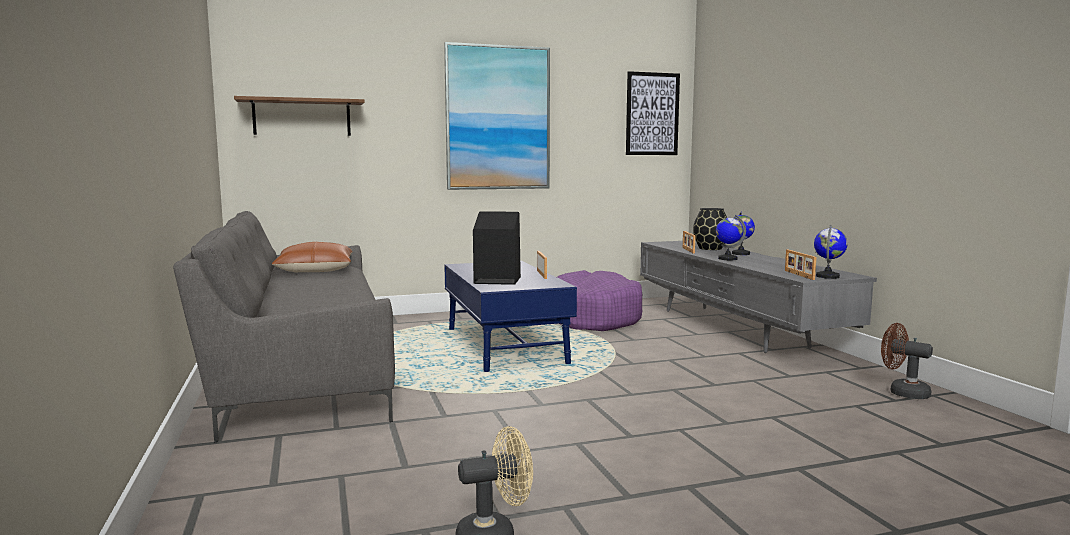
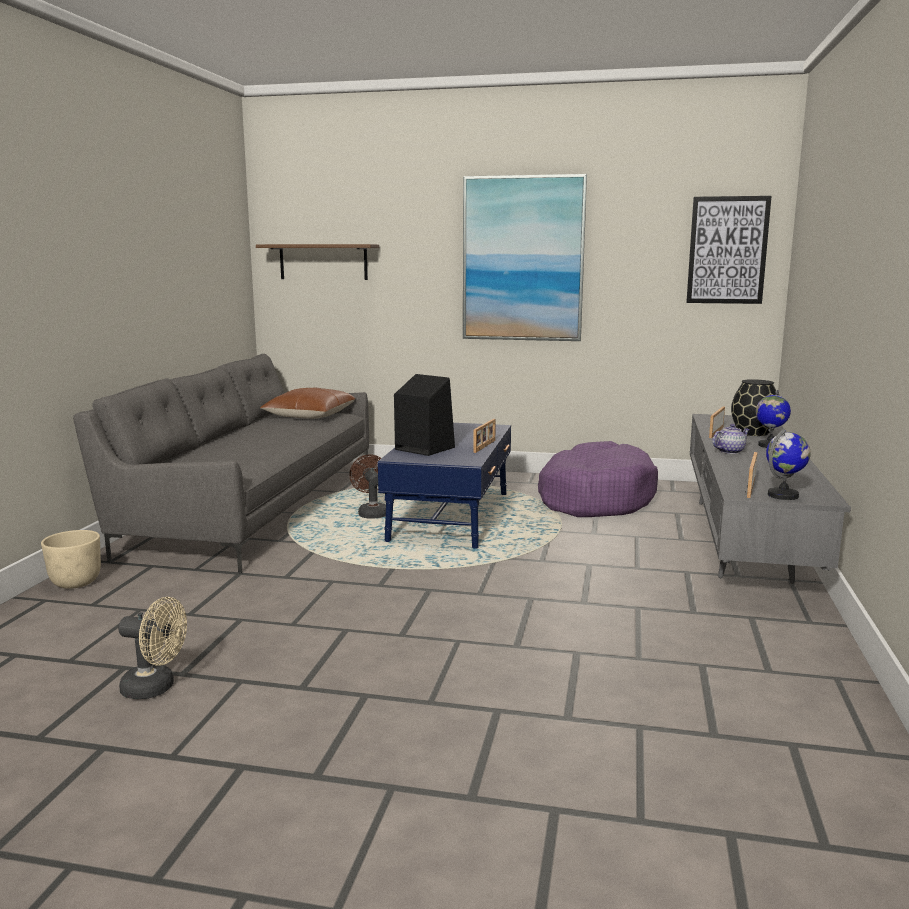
camera: 30 degrees right, 5 degrees up
(211, 470) = (75, 583): none -> beige planter
(727, 259) = (729, 451): globe -> teapot
(902, 392) = (800, 664): brown fan -> brown fan (371, 513)

